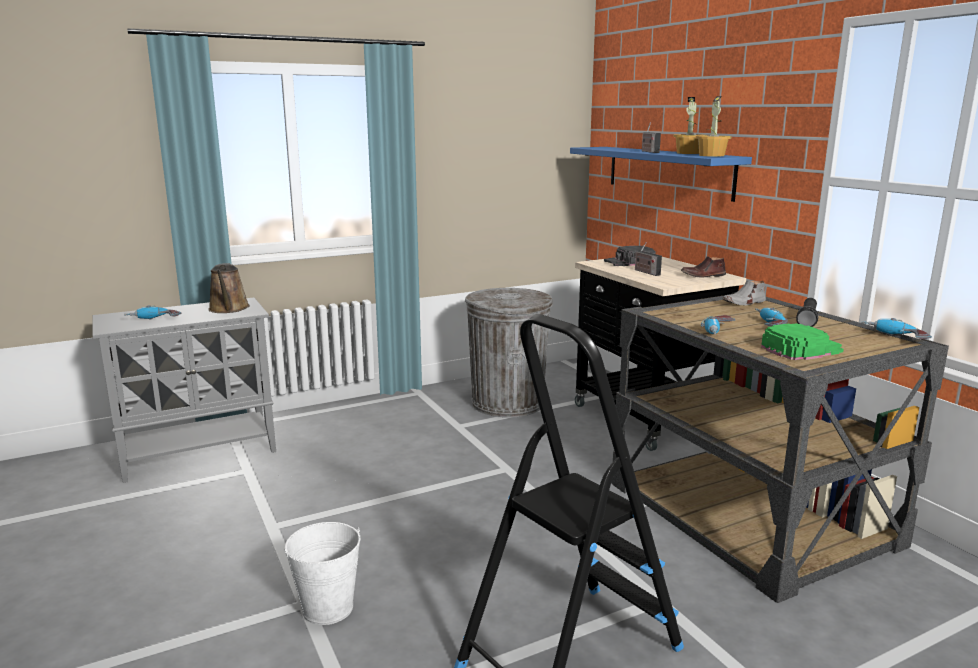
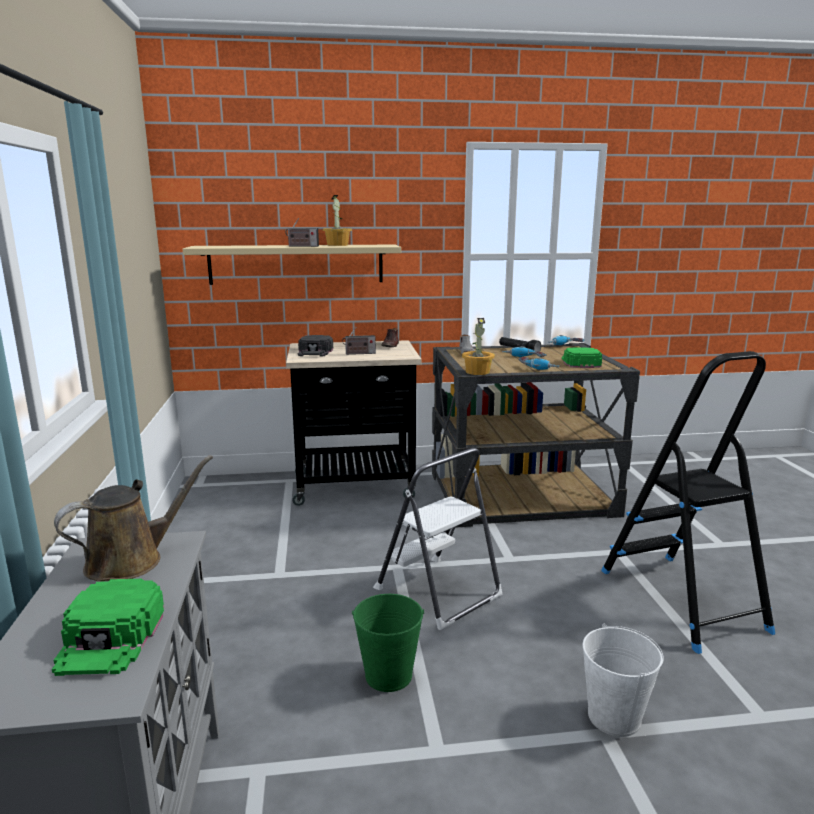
camera: 70 degrees left, 0 degrees up
(154, 320) = (111, 637): power drill -> green cap
(229, 309) = (132, 560): brown watering can -> brown watering can turned 45 degrees counterclockwise
(349, 493) = (388, 675): none -> green bucket
(475, 496) = (440, 593): none -> white step ladder
(508, 403) = (251, 536): grey trash can -> none
(668, 171) = (296, 264): blue shelf -> beige shelf
(712, 155) = (374, 245): potted plant -> potted plant (477, 372)

